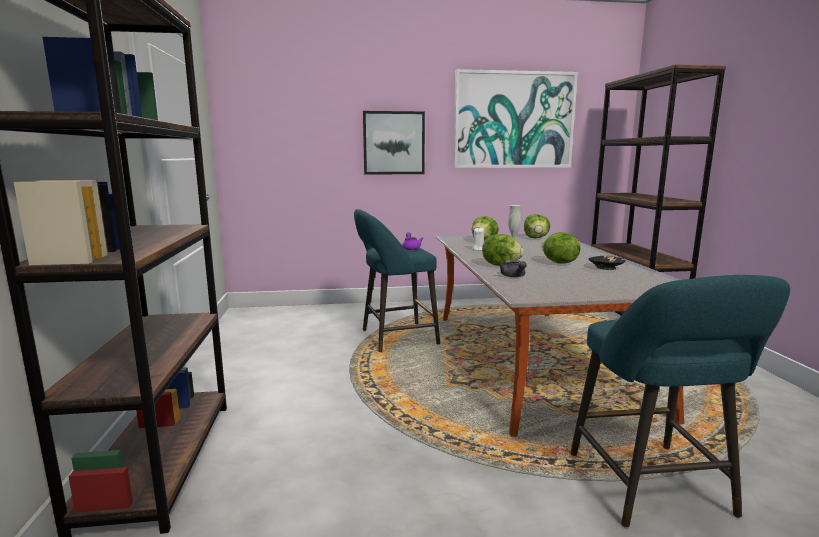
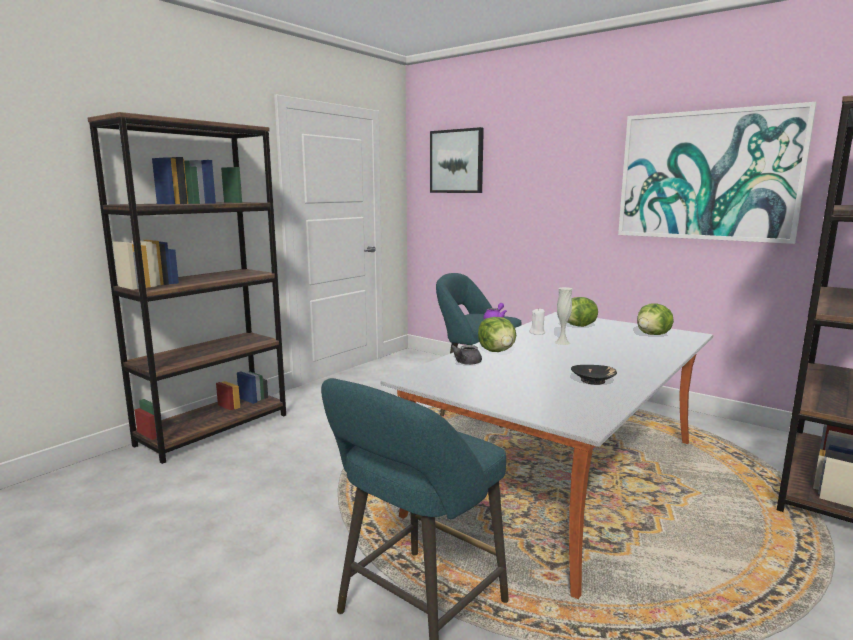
camera: 45 degrees right, 0 degrees up
(393, 143) = (555, 203): picture -> picture (457, 161)
(558, 263) = (561, 363): lettuce -> none

